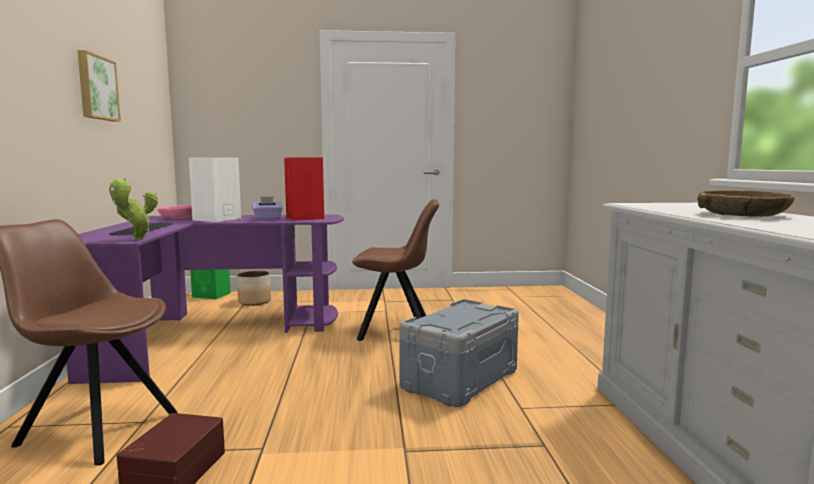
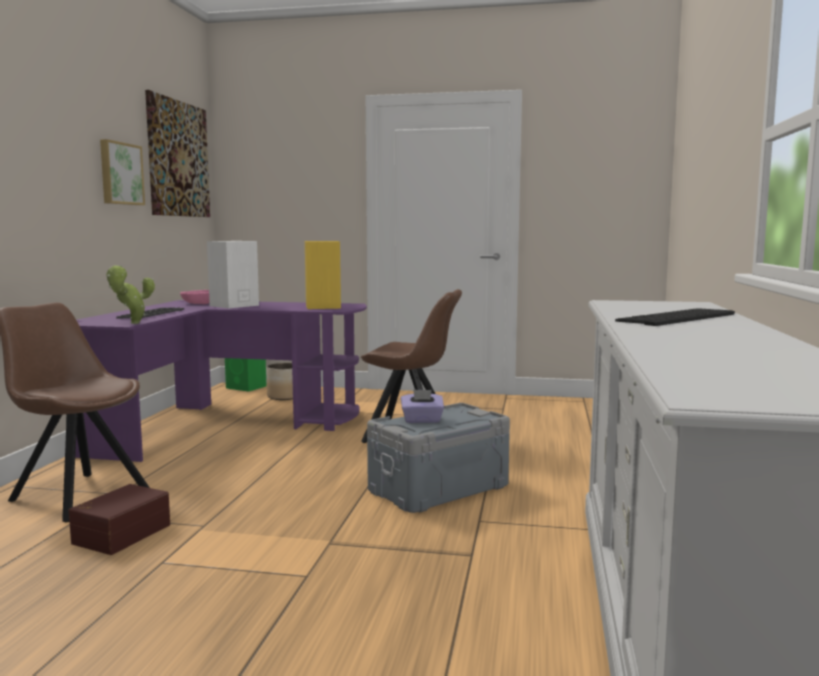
camera: 15 degrees right, 0 degrees up
(144, 79) = (178, 159): none -> picture
(267, 218) = (284, 306): purple tissue box -> purple tissue box (422, 420)
(305, 218) = (323, 307): red speaker -> yellow speaker
(742, 214) = (679, 318): brown bowl -> keyboard

